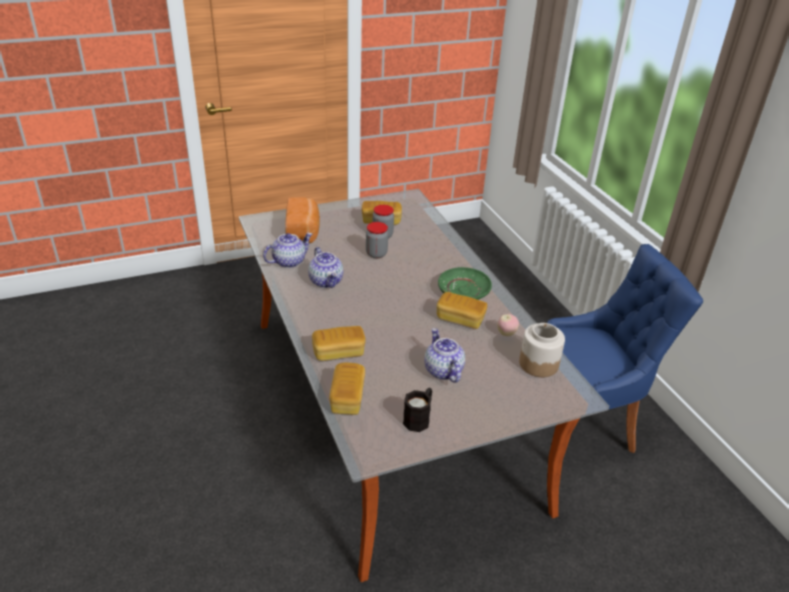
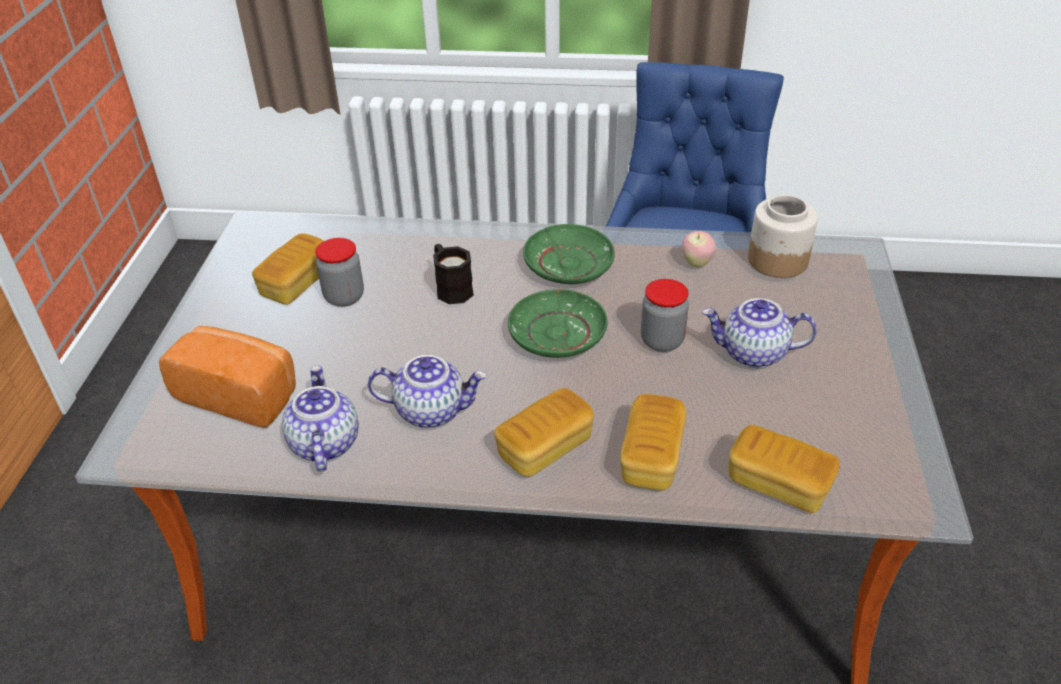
camera: 60 degrees left, 5 degrees up
(376, 254) = (394, 322): jar -> jar (662, 341)
(404, 302) = (557, 335): none -> green plate
(419, 418) = (854, 415): black mug -> black mug (451, 287)
(460, 319) = (637, 293): bread -> bread (545, 448)

